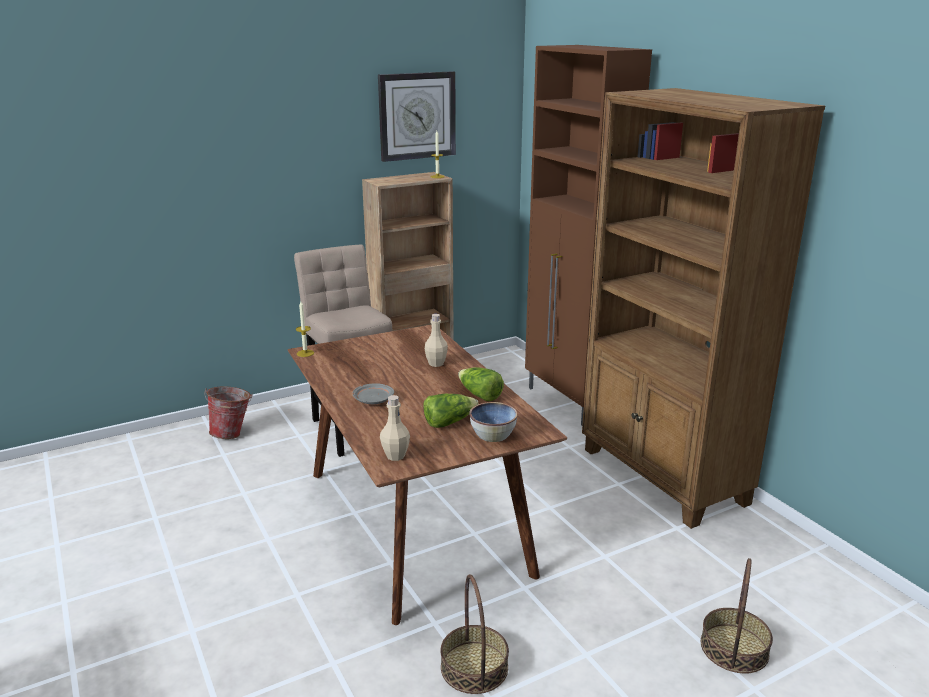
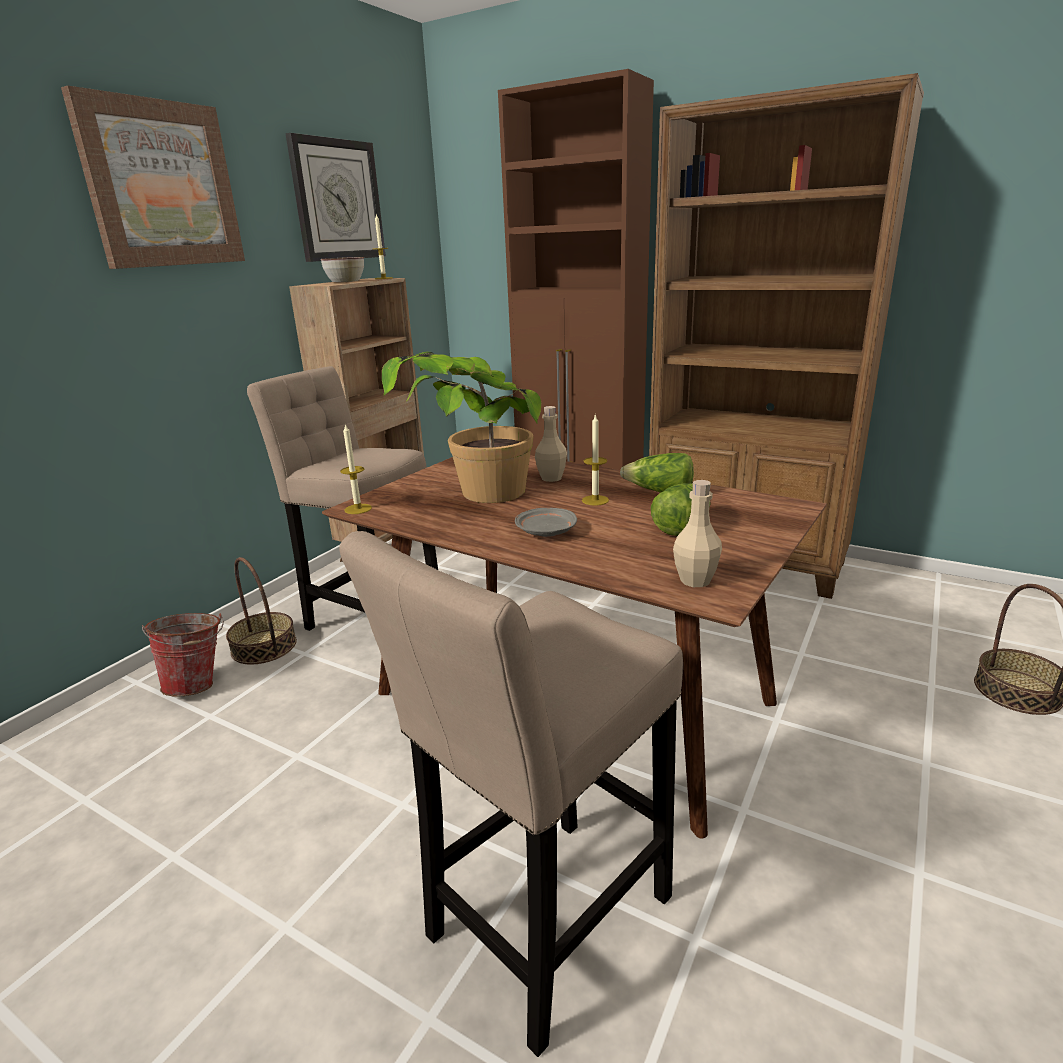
camera: 30 degrees left, 0 degrees up
(271, 622) = (542, 927): none -> beige stool
(277, 119) = (161, 185): none -> picture
(366, 367) = (471, 502): none -> potted plant
(433, 388) = (595, 500): none -> candle
(474, 667) = (853, 841): basket -> basket (264, 646)
(493, 435) = (754, 523): bowl -> bowl (345, 281)

